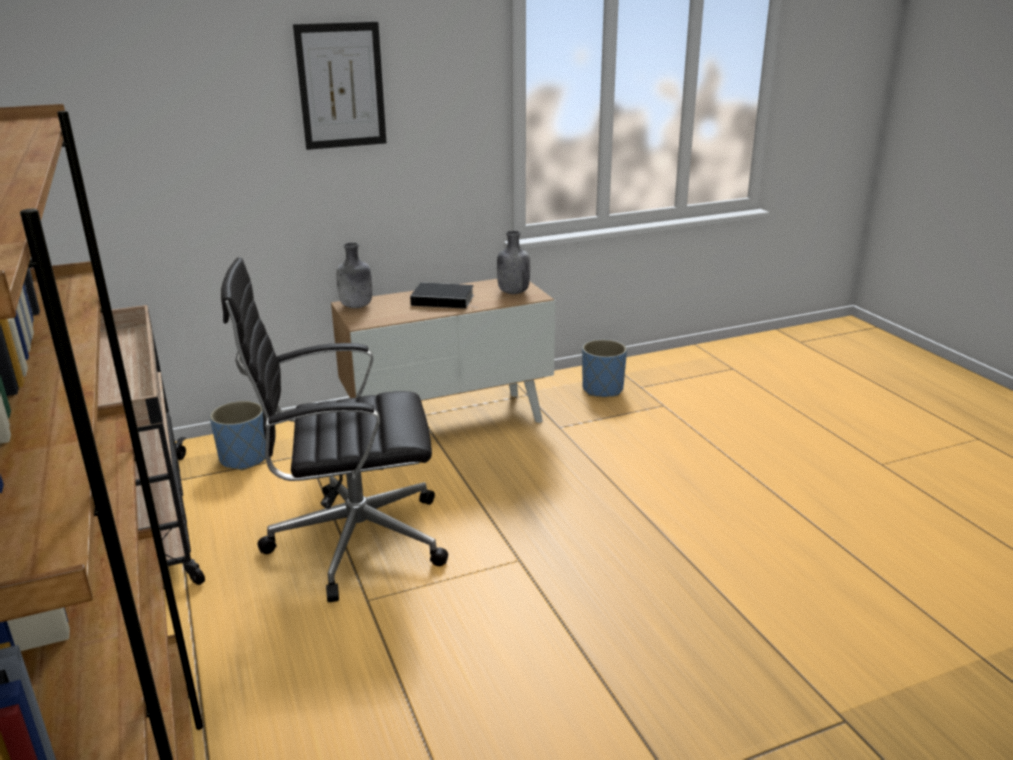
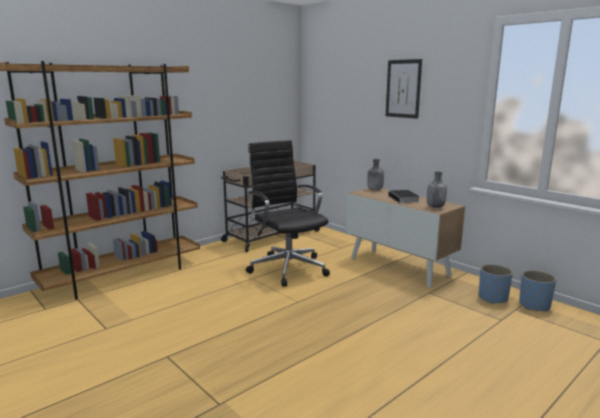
camera: 70 degrees right, 10 degrees down
(244, 458) = (326, 239): blue planter -> blue planter (534, 305)

